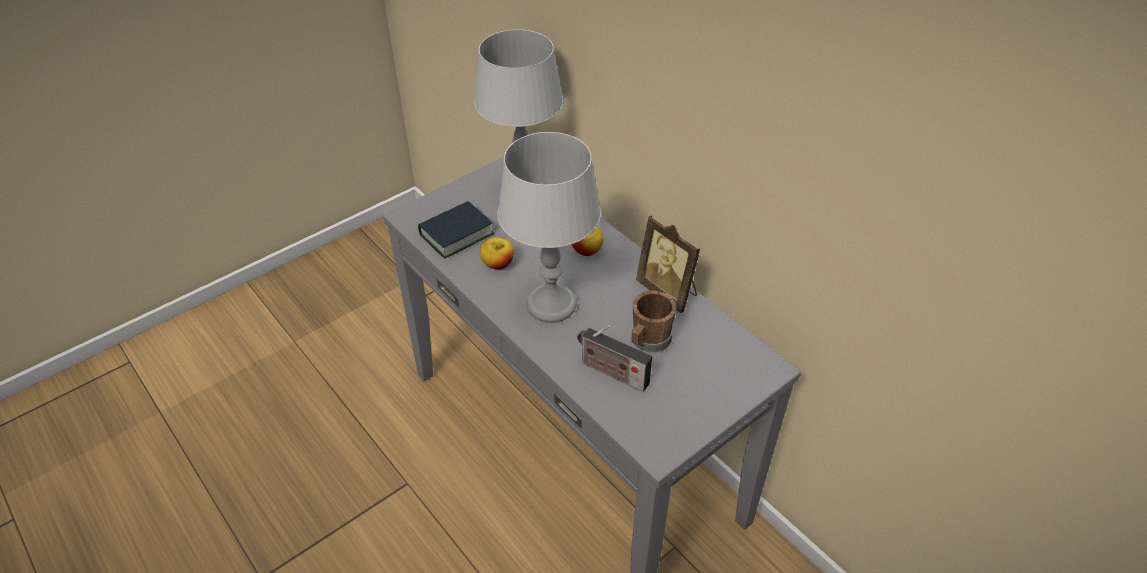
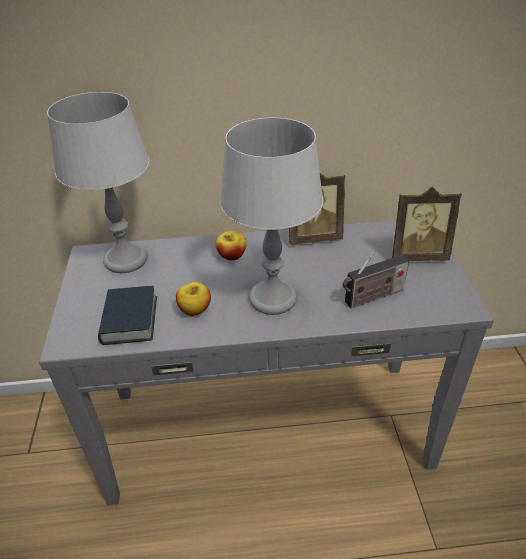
camera: 55 degrees left, 5 degrees down
(648, 341) = (354, 266): brown mug -> none
(713, 383) = (417, 255): none -> picture frame

